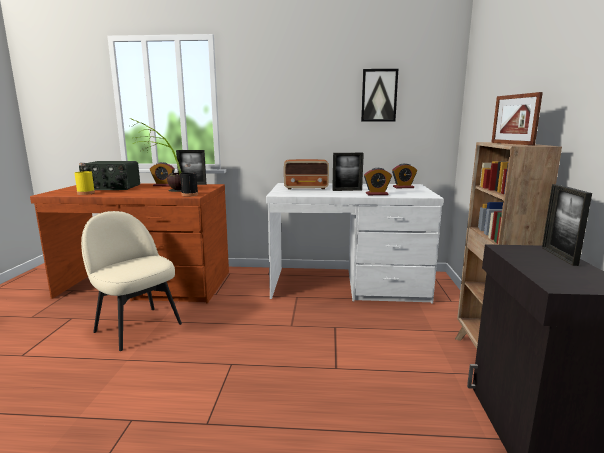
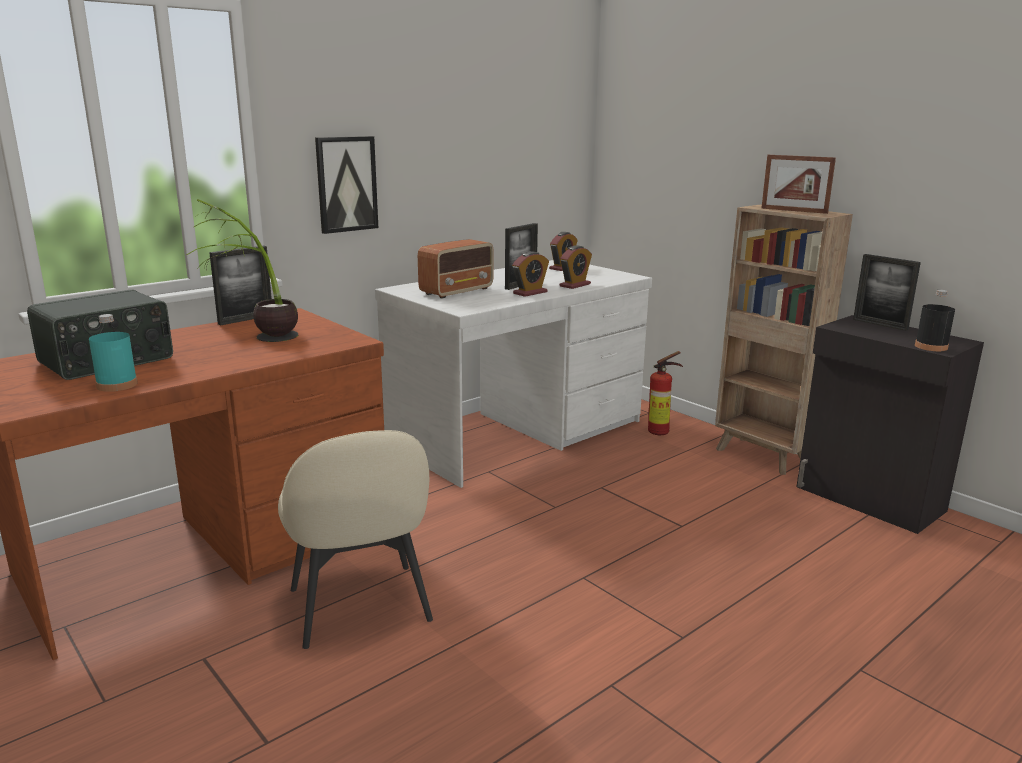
camera: 45 degrees left, 5 degrees up
(86, 193) = (117, 385): yellow bottle -> turquoise bottle
(137, 327) = (360, 607): beige chair -> beige chair turned 105 degrees counterclockwise
(163, 185) = (199, 333): alarm clock -> alarm clock (530, 292)
(189, 195) = (342, 340): black bottle -> black bottle (931, 347)
(379, 95) = (506, 126): picture -> picture (346, 184)
(436, 314) = (661, 432): none -> fire extinguisher

